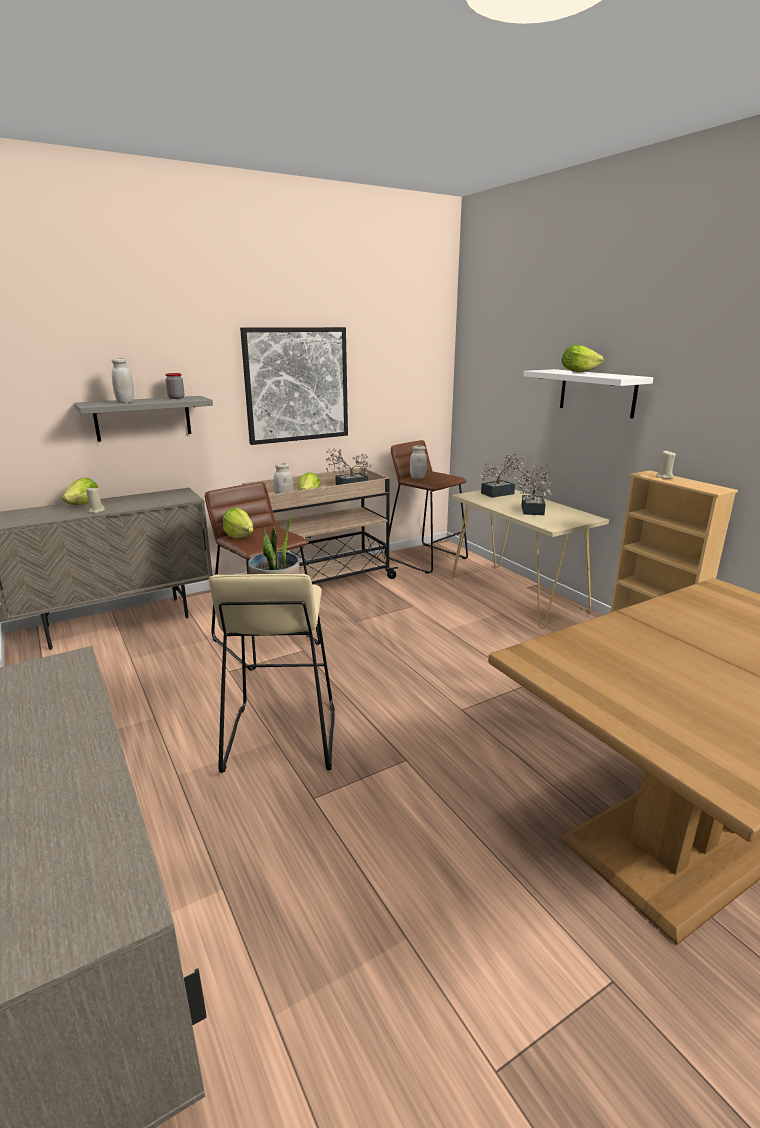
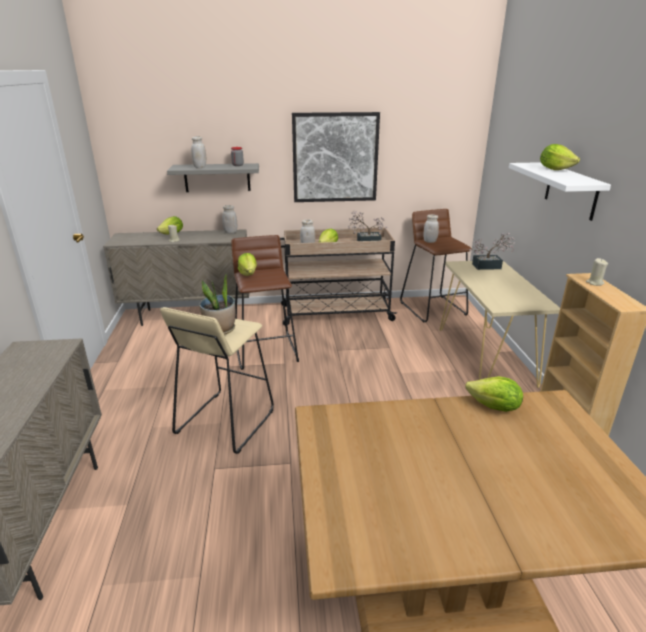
camera: 25 degrees right, 5 degrees up
(171, 493) = (230, 232): none -> white jar
(532, 509) = (500, 287): potted plant -> none
(679, 605) = (494, 407): none -> lettuce

